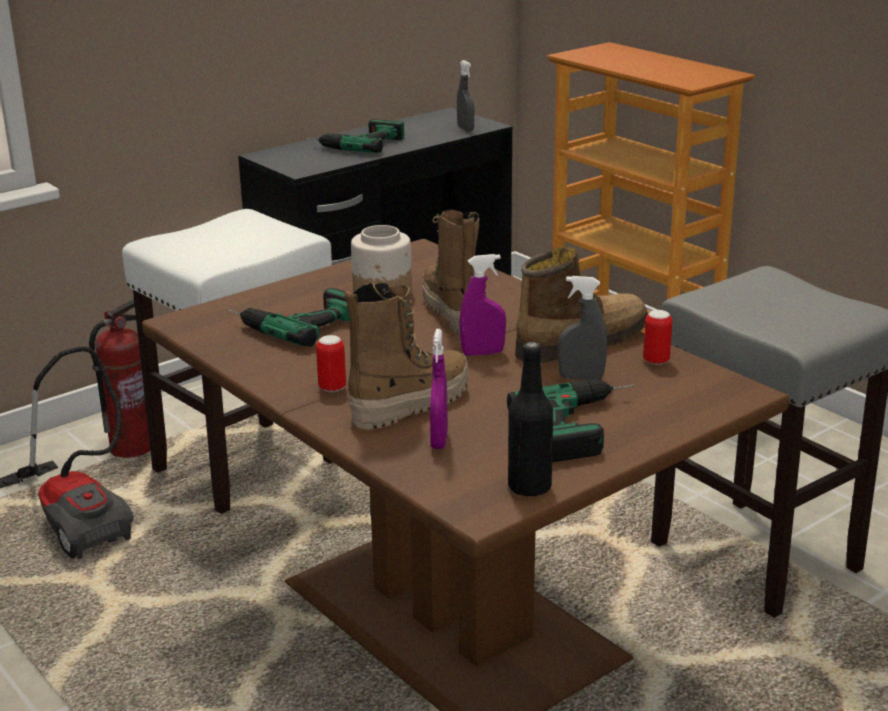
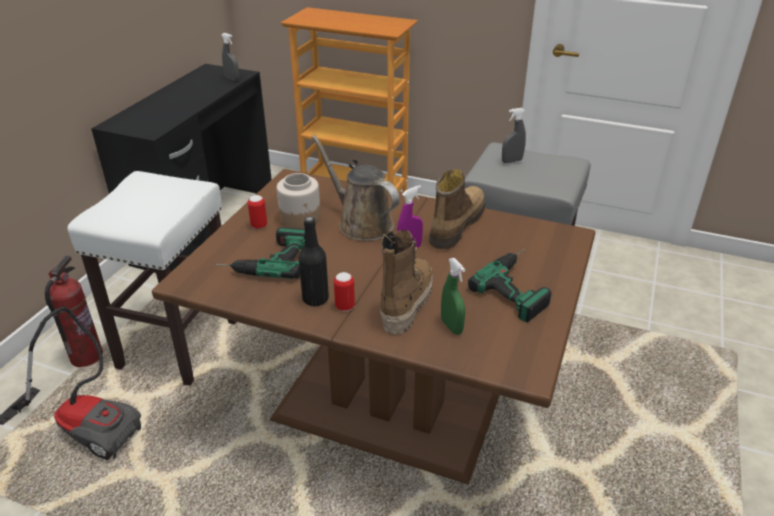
camera: 30 degrees left, 10 degrees up
(354, 143) = (167, 103): power drill -> none
(439, 440) = (451, 326): purple spray bottle -> green spray bottle
(453, 313) = (361, 223): boot -> brown watering can
(529, 487) = (537, 344): black bottle -> black bottle (315, 299)
(581, 378) = (482, 251): grey spray bottle -> grey spray bottle (511, 161)
(656, 361) = (509, 226): can -> can (259, 226)

